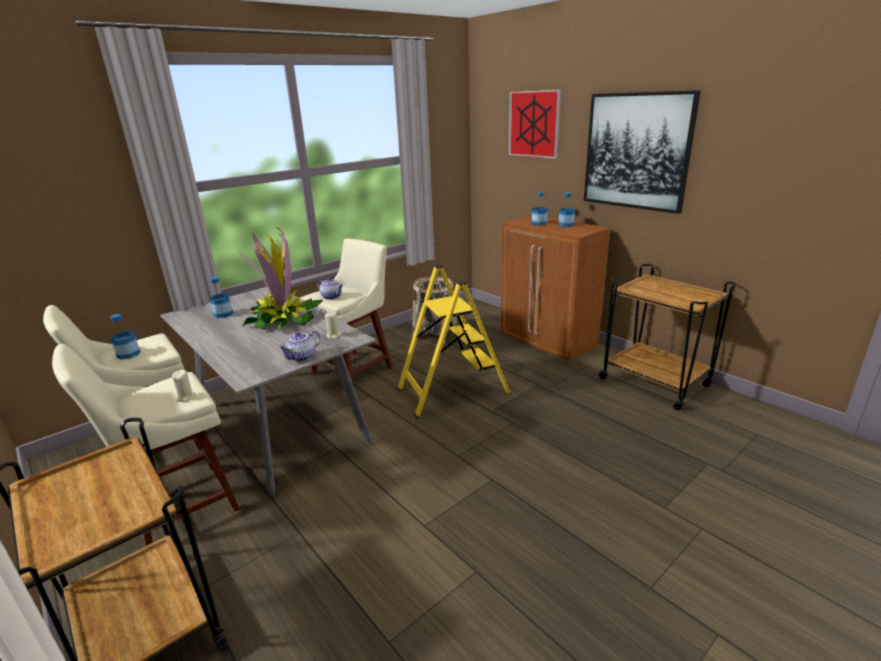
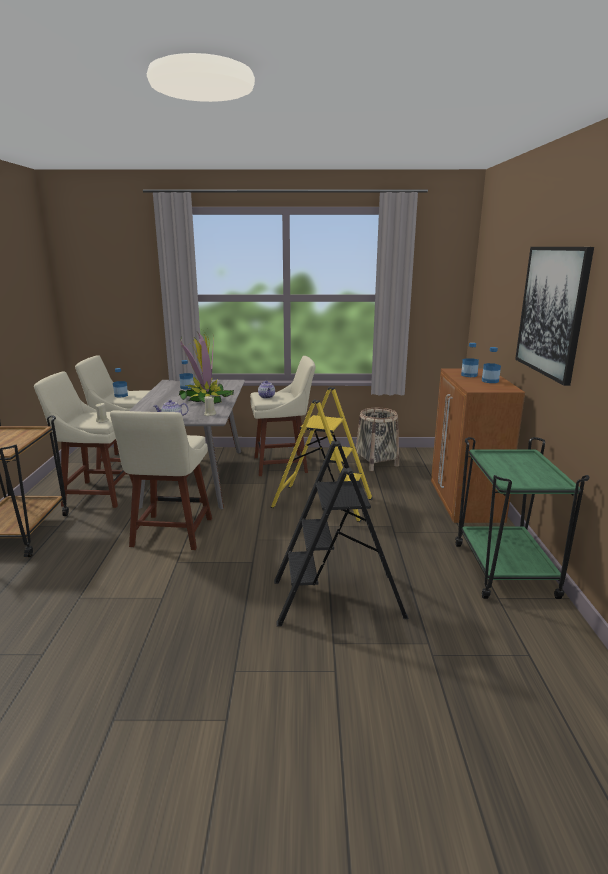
camera: 40 degrees right, 5 degrees down
(364, 500) = (170, 534): none -> beige stool
(534, 124) = (503, 275): picture -> none
(606, 467) = (339, 598): none -> black step ladder
(655, 383) = (504, 571): brown cart -> green cart

